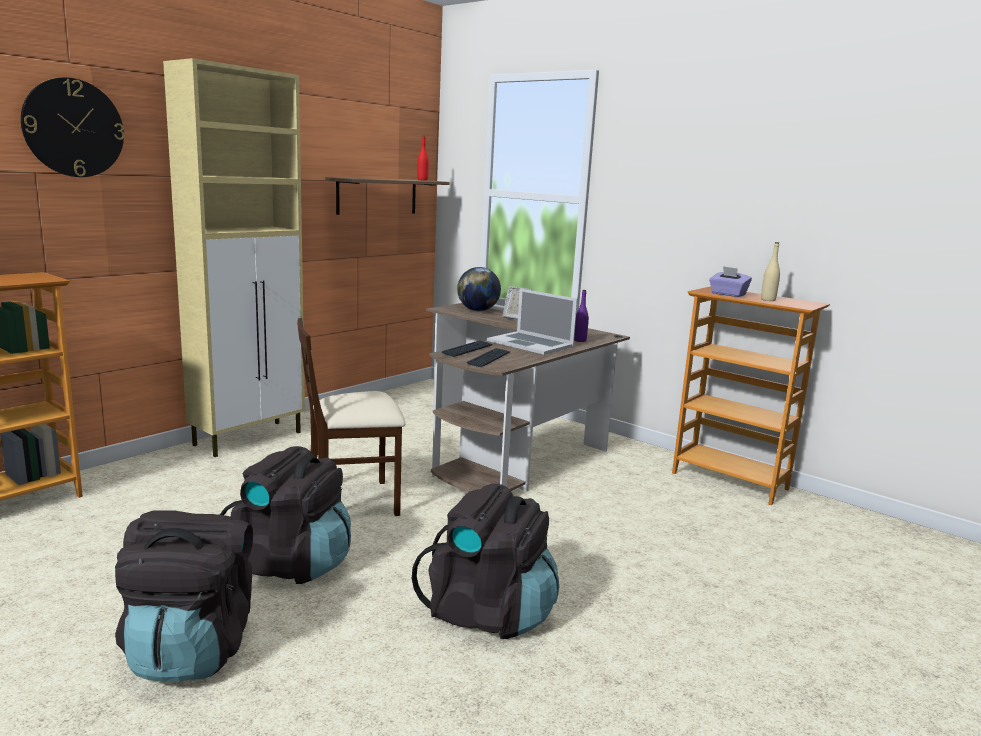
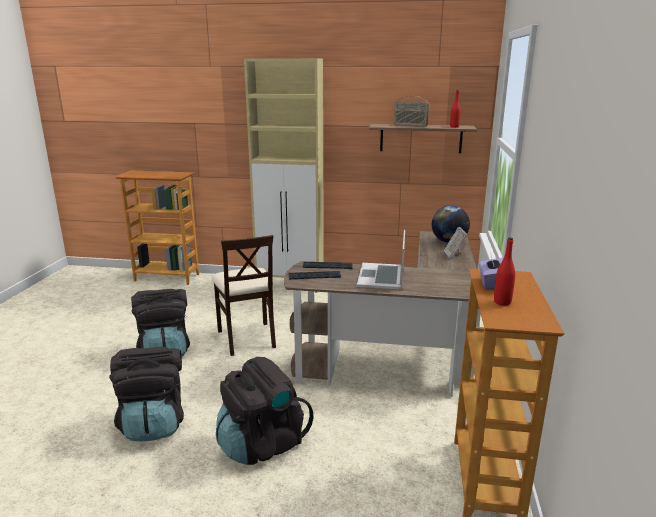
camera: 60 degrees right, 5 degrees up
(73, 128) = (210, 100): wall clock -> none
(191, 649) = (80, 359): black backpack -> black backpack (262, 444)
(352, 501) = (247, 338): beige chair -> beige chair turned 150 degrees counterclockwise
(379, 178) = (410, 125): none -> radio
(580, 340) = (426, 287): purple bottle -> none
(768, 300) = (502, 302): beige bottle -> red bottle

